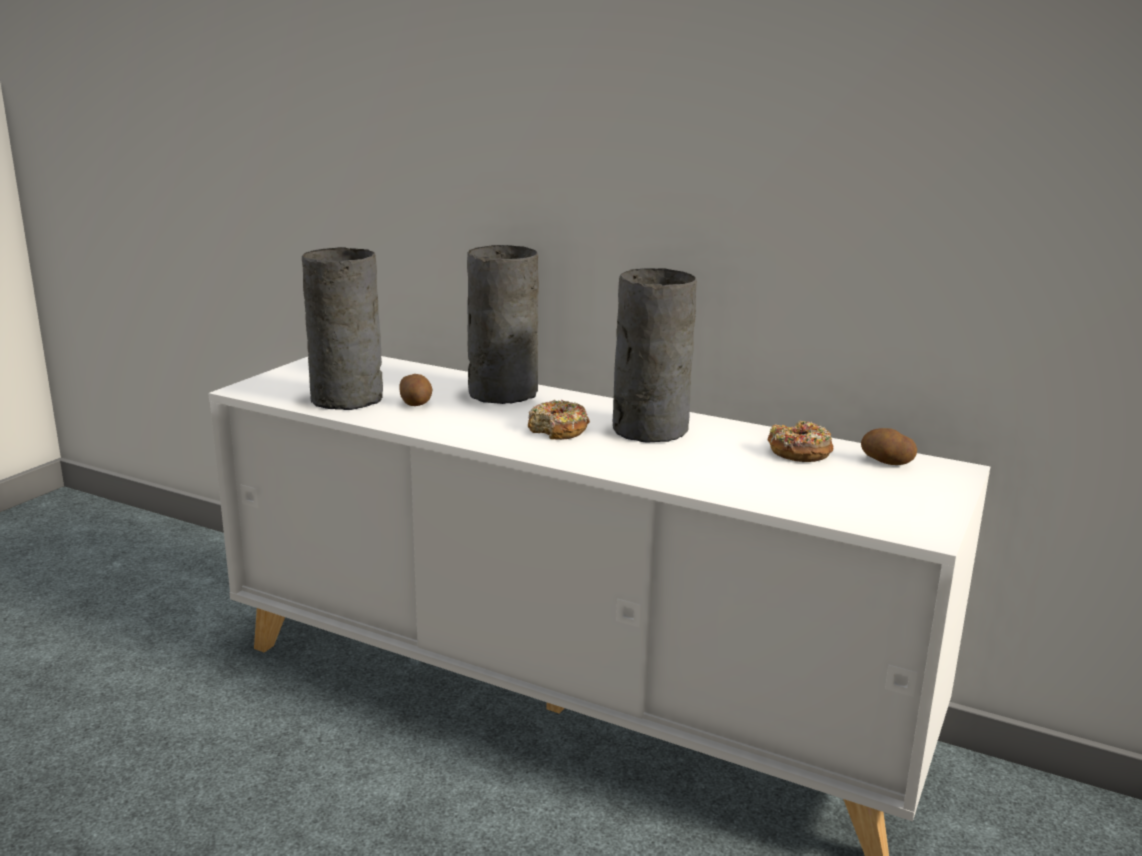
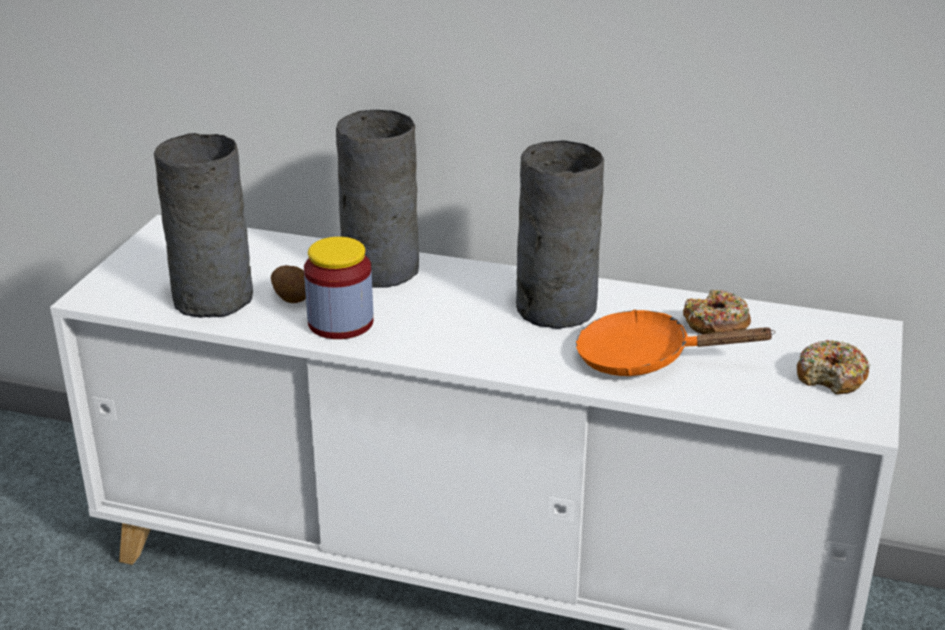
camera: 10 degrees left, 10 degrees up
(448, 422) = (340, 323): none -> jar
(558, 430) = (462, 321): donut -> donut (831, 377)
(719, 469) = (644, 359): none -> orange frying pan
(886, 462) = (803, 328): potato -> none

